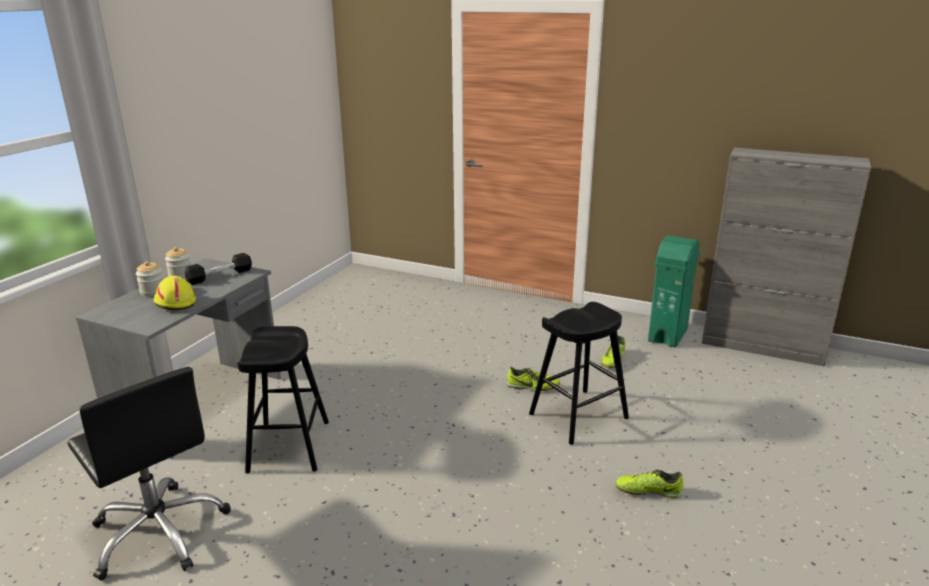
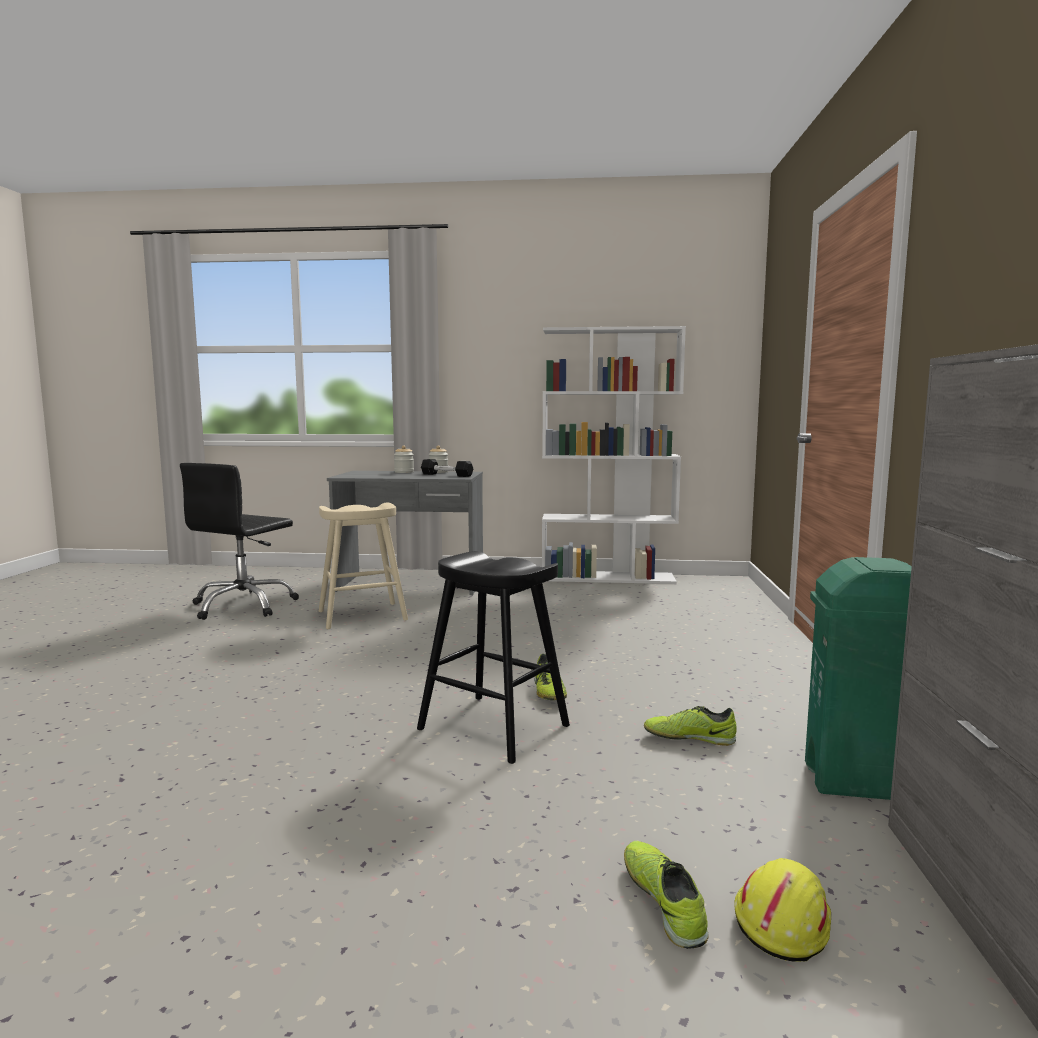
camera: 70 degrees right, 15 degrees down
(174, 303) = (386, 475): yellow hard hat -> yellow hard hat (781, 922)
(289, 446) = (362, 615): black stool -> beige stool
(297, 309) = (608, 577): none -> white bookcase
(648, 491) = (319, 792): shoe -> shoe (664, 901)

